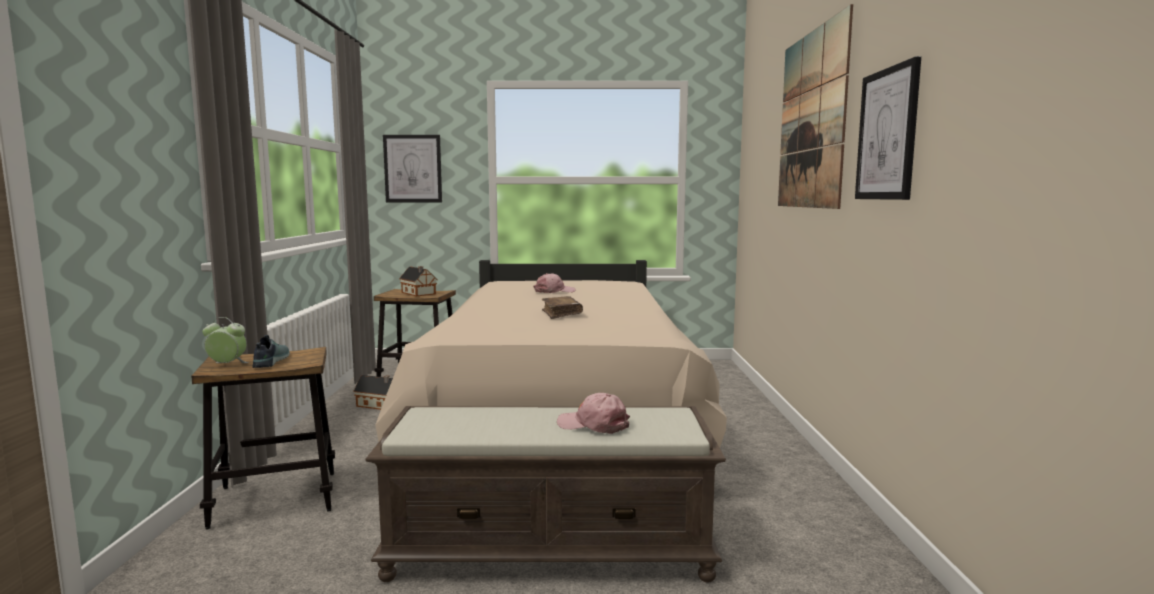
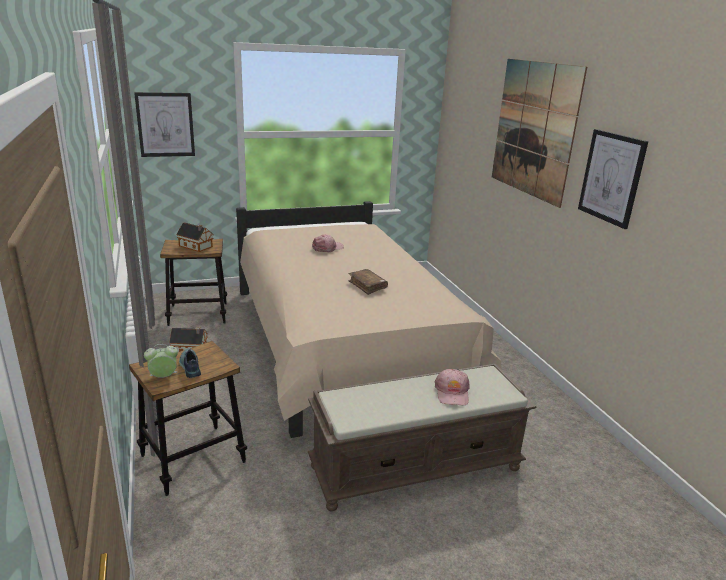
camera: 20 degrees left, 15 degrees up
(593, 425) = (452, 392): pink cap -> pink cap turned 90 degrees counterclockwise

